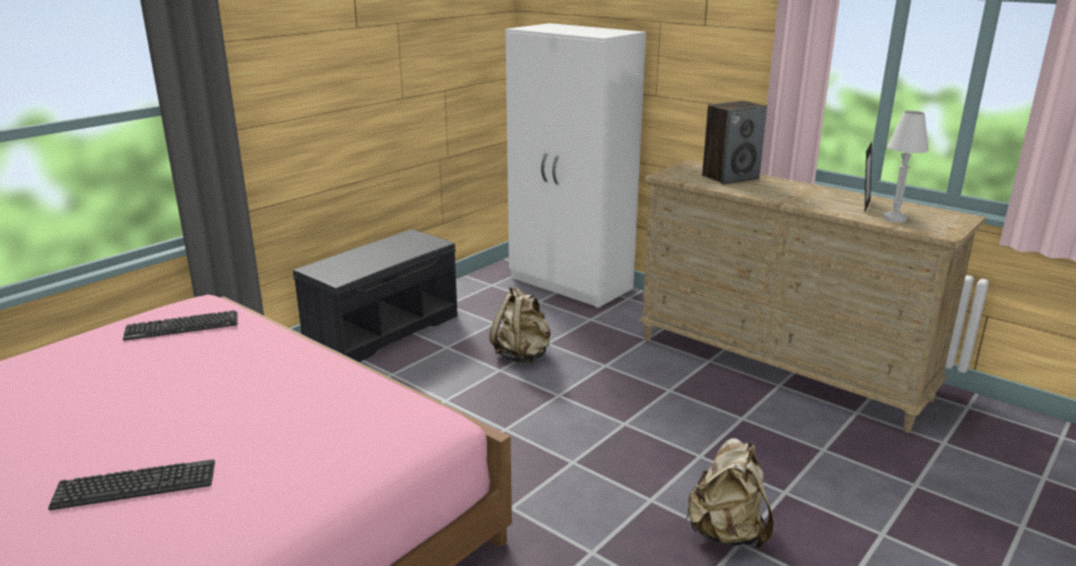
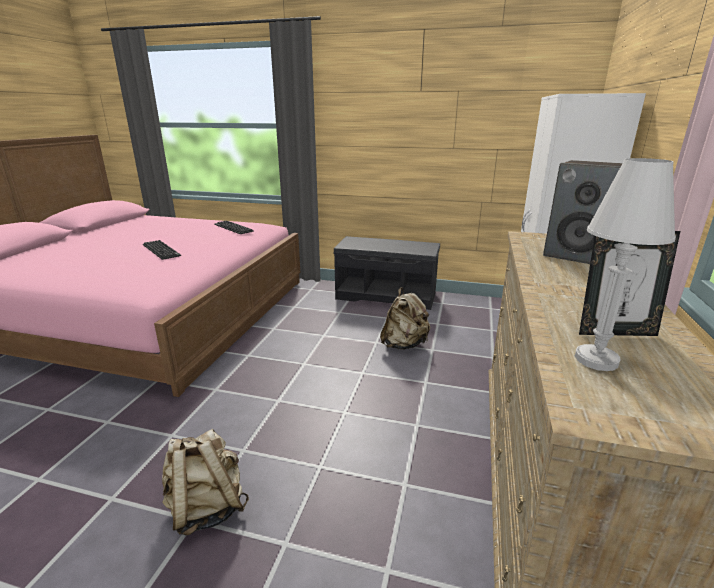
camera: 65 degrees right, 0 degrees up
(135, 485) = (82, 254): keyboard -> keyboard (161, 250)

